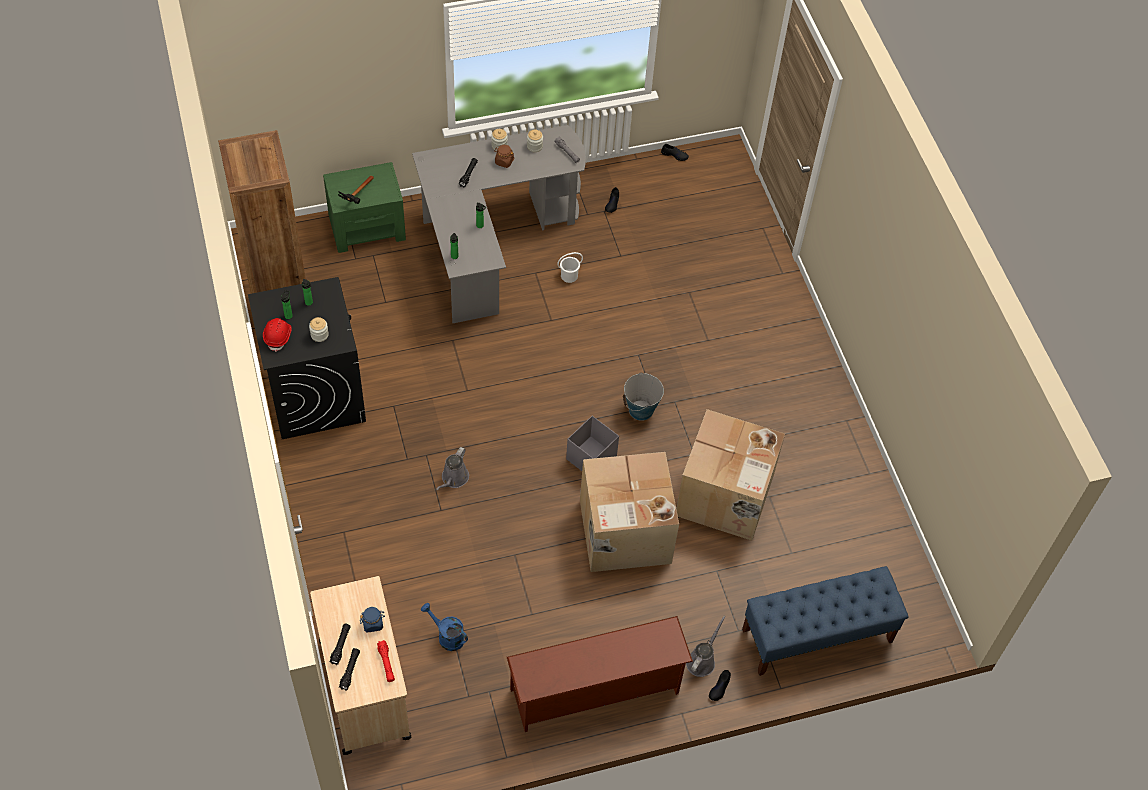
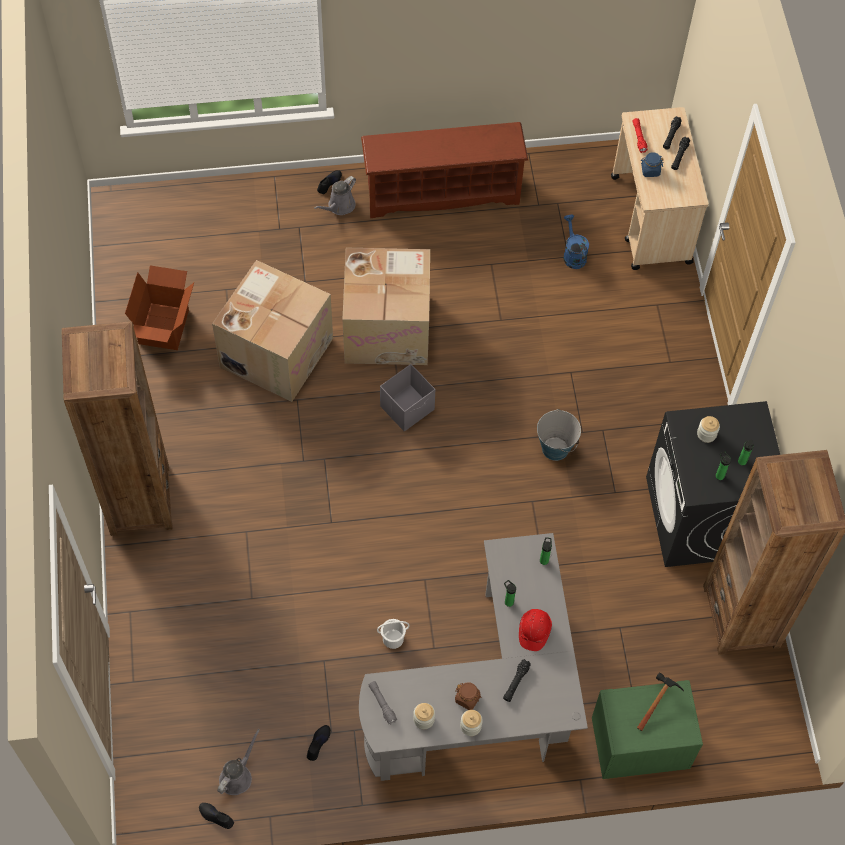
camera: 170 degrees left, 5 degrees up
(278, 336) = (752, 437): red hard hat -> red hard hat (534, 631)
(447, 636) = (573, 254): blue watering can -> blue watering can turned 150 degrees counterclockwise
(454, 479) = (555, 403): grey watering can -> grey watering can (237, 776)
(641, 410) = (343, 455): bucket -> bucket (555, 448)
(805, 354) = (139, 500): none -> brown bookcase
(816, 636) = (227, 214): blue bench -> none
(837, 507) = (165, 327): none -> cardboard box

